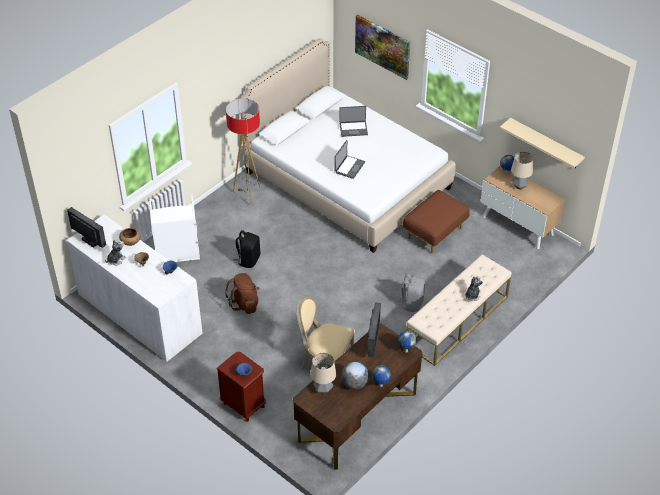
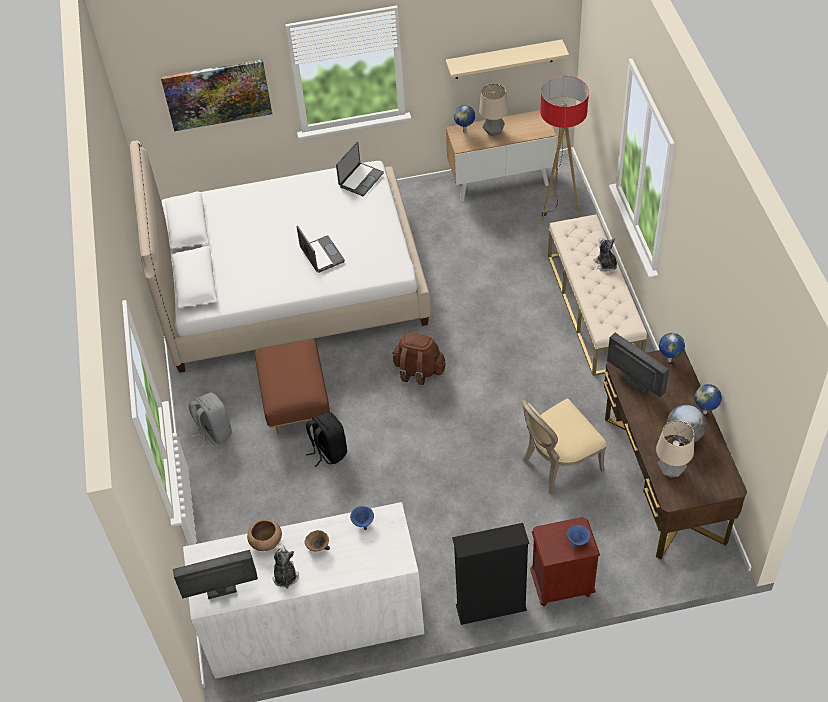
camera: 50 degrees left, 5 degrees up
(177, 253) = (247, 522): white laundry basket -> none
(204, 381) = (491, 608): none -> black bookcase
(245, 303) = (397, 494): brown backpack -> brown backpack (419, 370)
(248, 194) = (217, 392): floor lamp -> floor lamp (558, 211)
(353, 129) = (260, 217): laptop -> laptop (360, 179)
(412, 303) = (534, 333): grey backpack -> grey backpack (213, 432)
(434, 232) = (447, 254): brown ottoman -> brown ottoman (295, 401)

